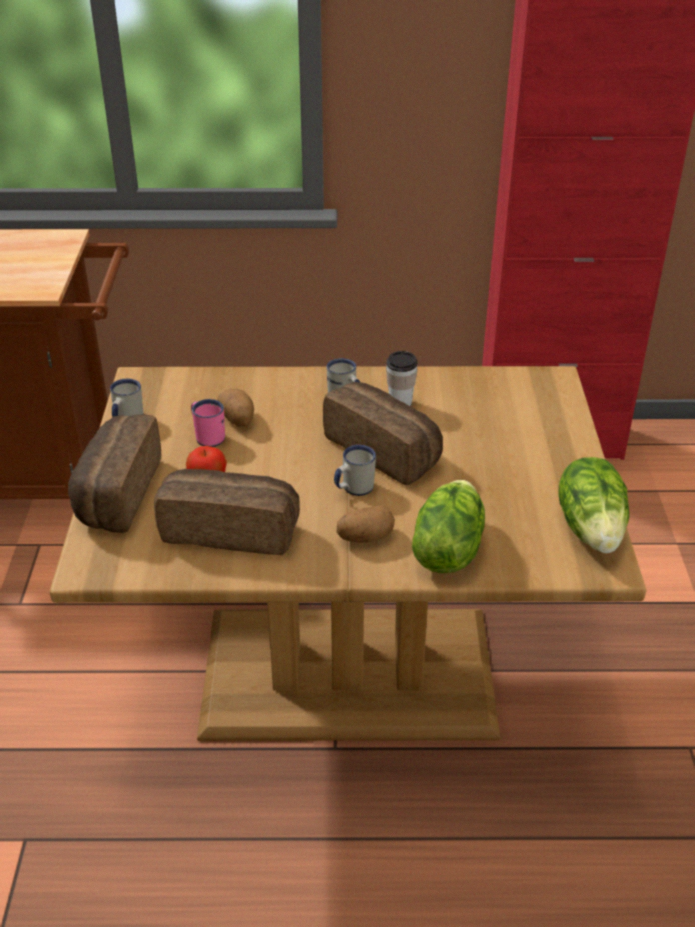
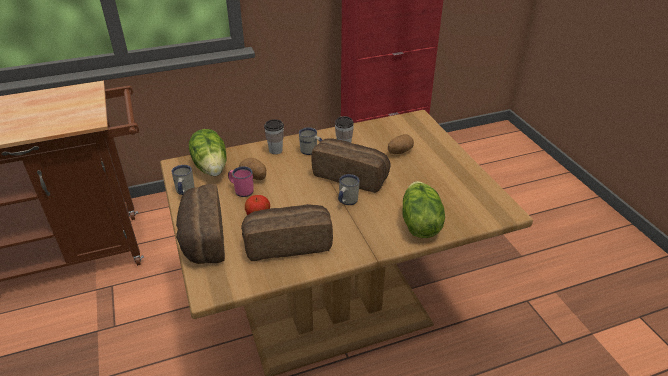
camera: 20 degrees left, 0 degrees up
(291, 386) = (275, 150): none -> cup
(365, 537) = (370, 228): potato -> potato (399, 151)
(592, 528) = (486, 193): lettuce -> lettuce (211, 167)

